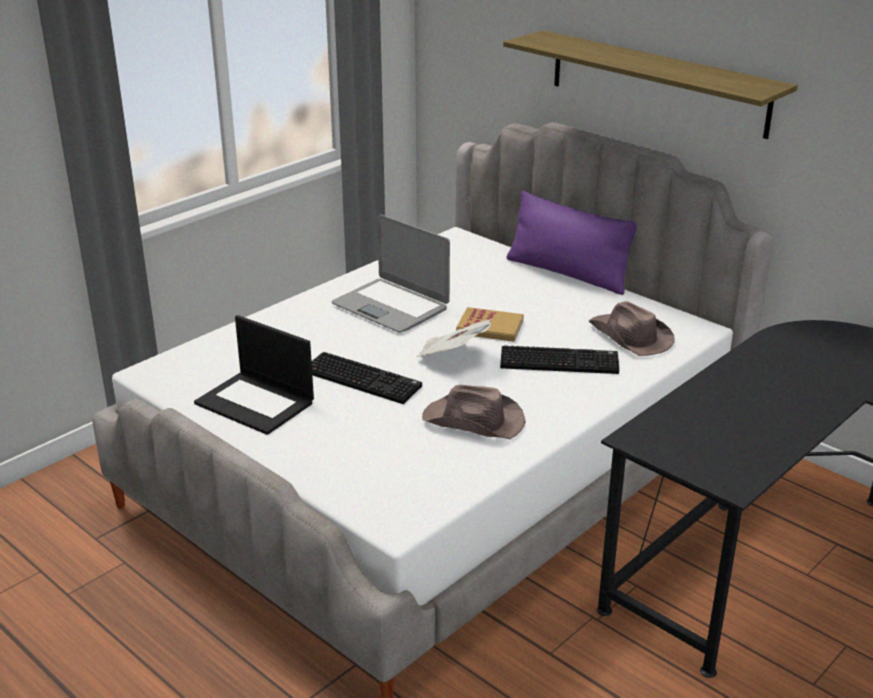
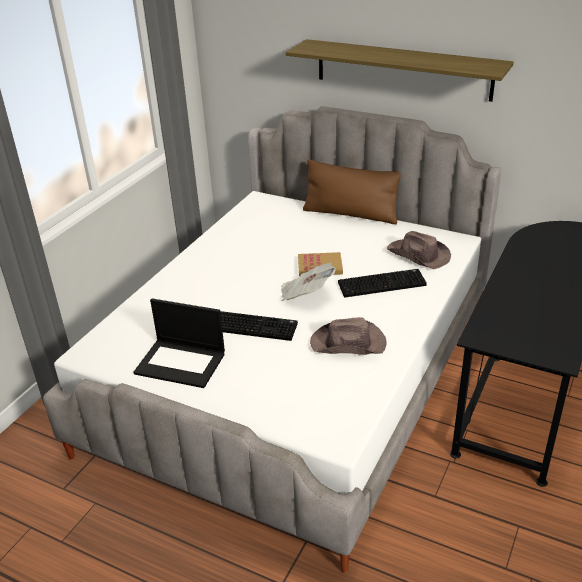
camera: 15 degrees left, 5 degrees up
(391, 306) = (240, 263): laptop -> none
(567, 273) = (350, 214): purple pillow -> brown pillow

